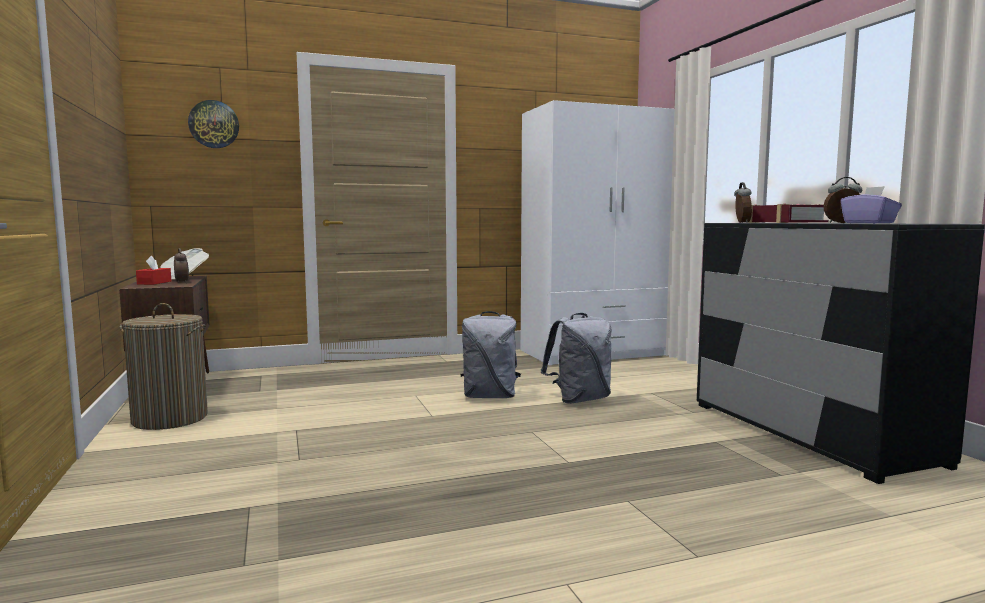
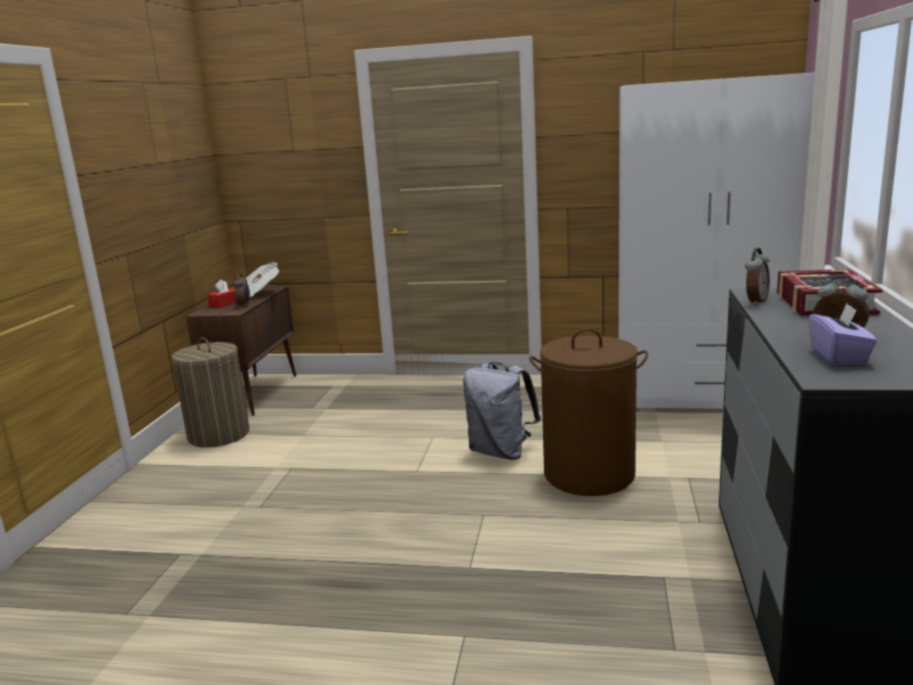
camera: 30 degrees right, 10 degrees up
(214, 124) = (283, 138): wall clock -> none
(579, 399) = (589, 474): grey backpack -> brown laundry basket

